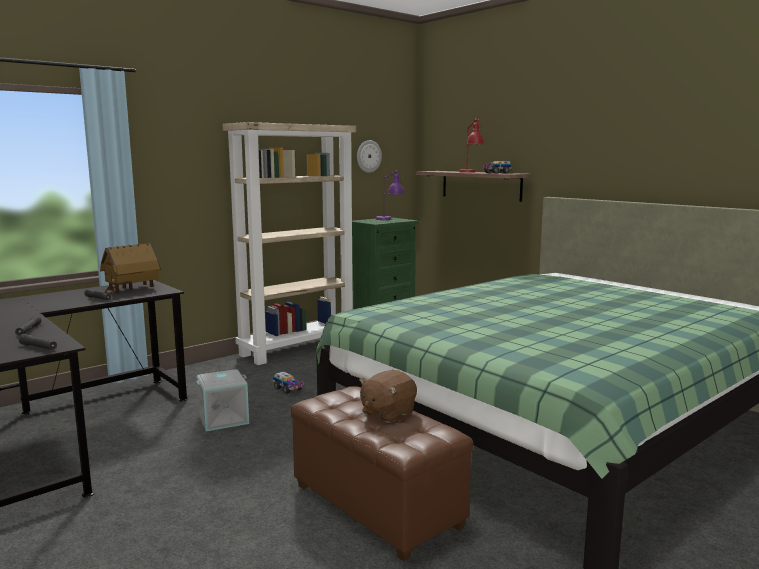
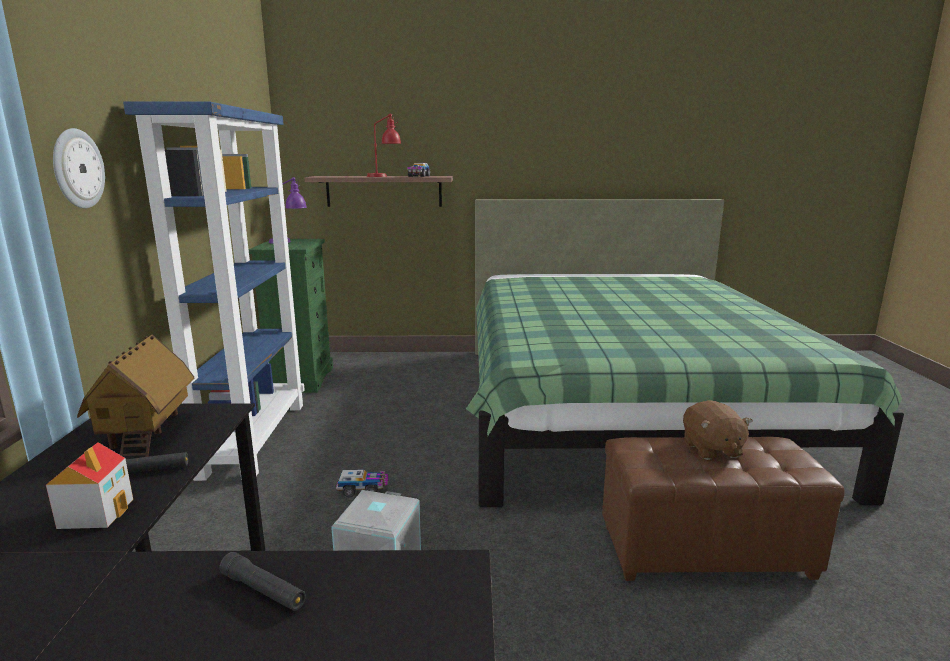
camera: 50 degrees left, 5 degrees up
(38, 347) = (426, 600): black flashlight -> none
(61, 303) = (96, 512): none -> toy house
(298, 348) = (254, 437): beige bookcase -> blue bookcase
(368, 156) = (248, 158): wall clock -> wall clock (77, 169)

